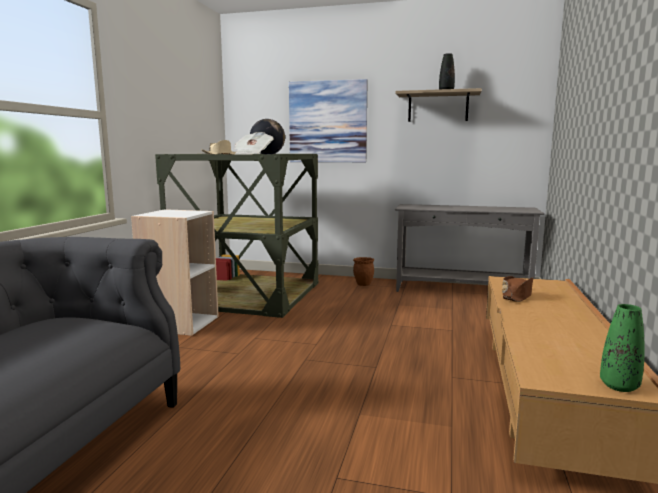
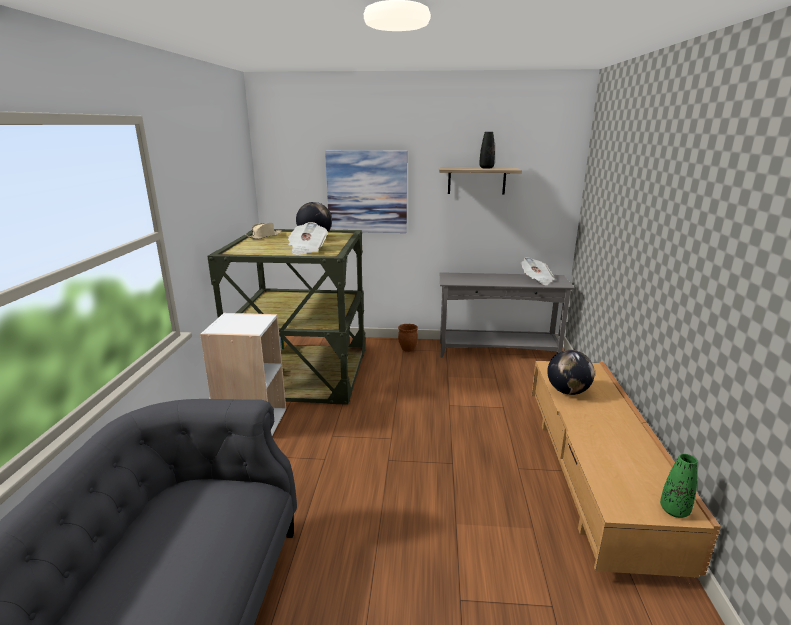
camera: 10 degrees left, 10 degrees up
(503, 209) = (536, 280): none -> newspaper
(517, 296) = (567, 391): brown hat -> globe

